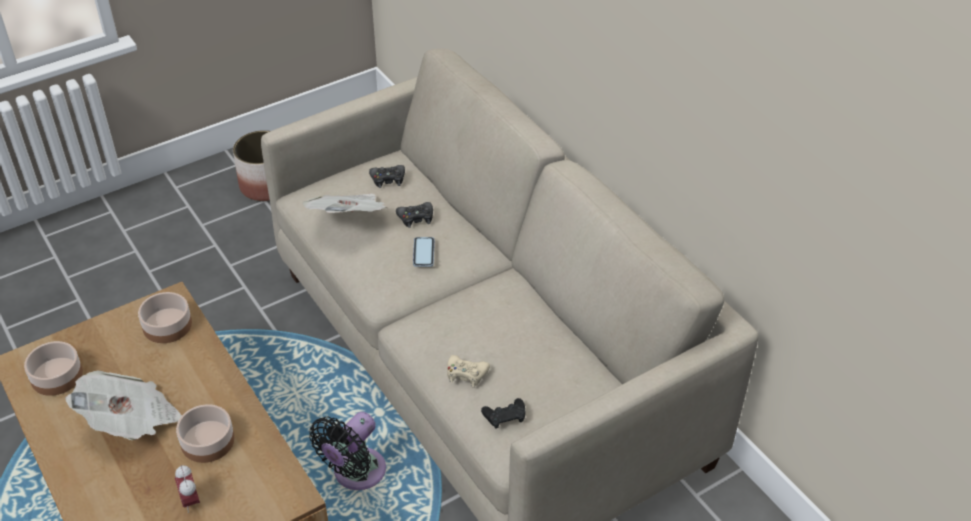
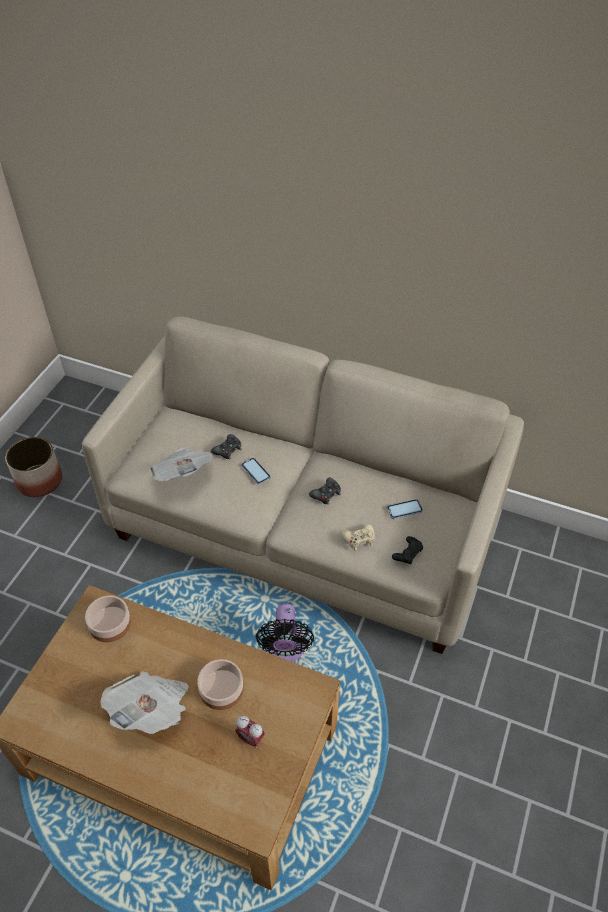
camera: 35 degrees left, 5 degrees up
(57, 376) = (59, 712): bowl -> none
(388, 179) = (182, 432): black game controller -> black game controller (326, 494)
(545, 371) = (404, 510): none -> phone

